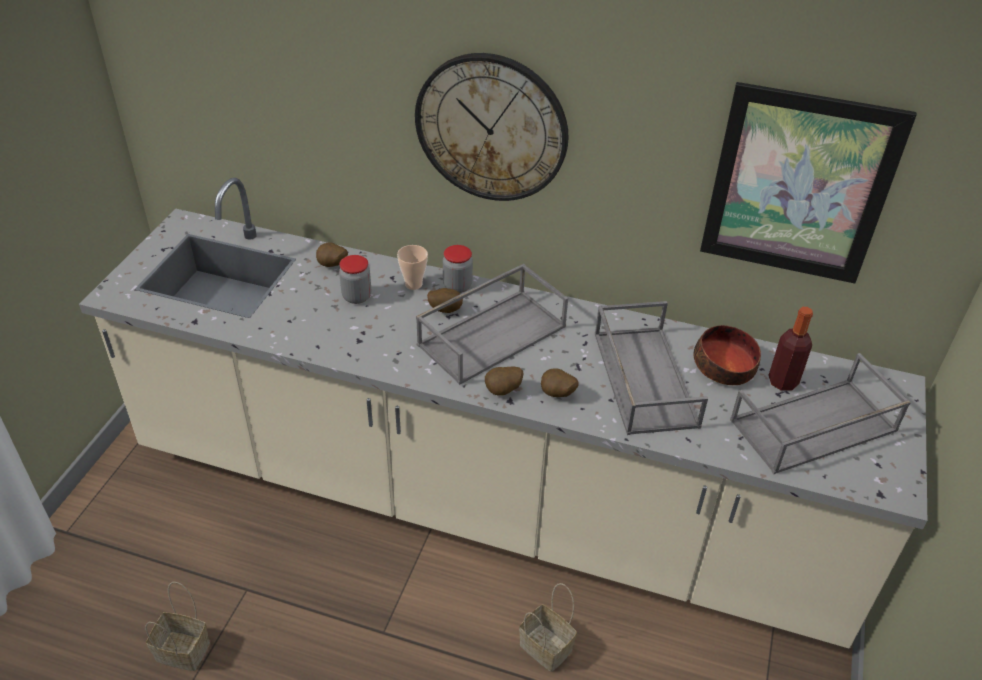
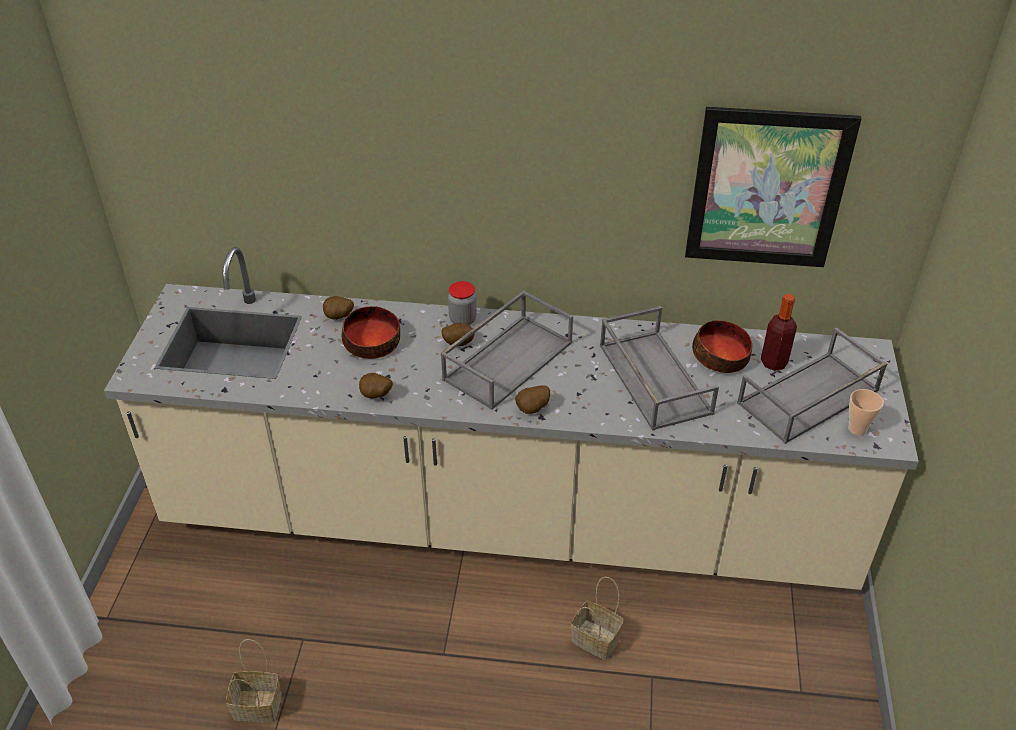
camera: 10 degrees left, 0 degrees up
(356, 296) = (371, 343): jar -> bowl
(413, 284) = (421, 324): cup -> cup (857, 429)
(491, 128) = (484, 170): wall clock -> none
(557, 395) = (581, 405): potato -> potato (376, 396)

